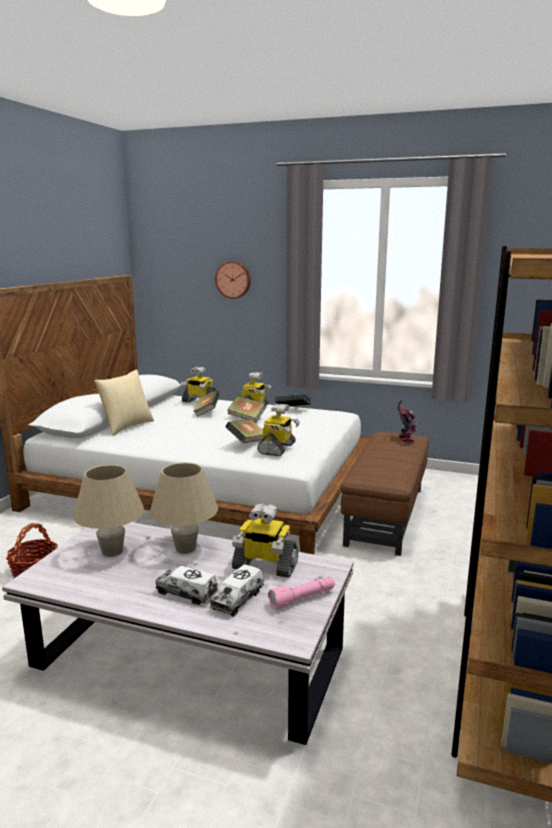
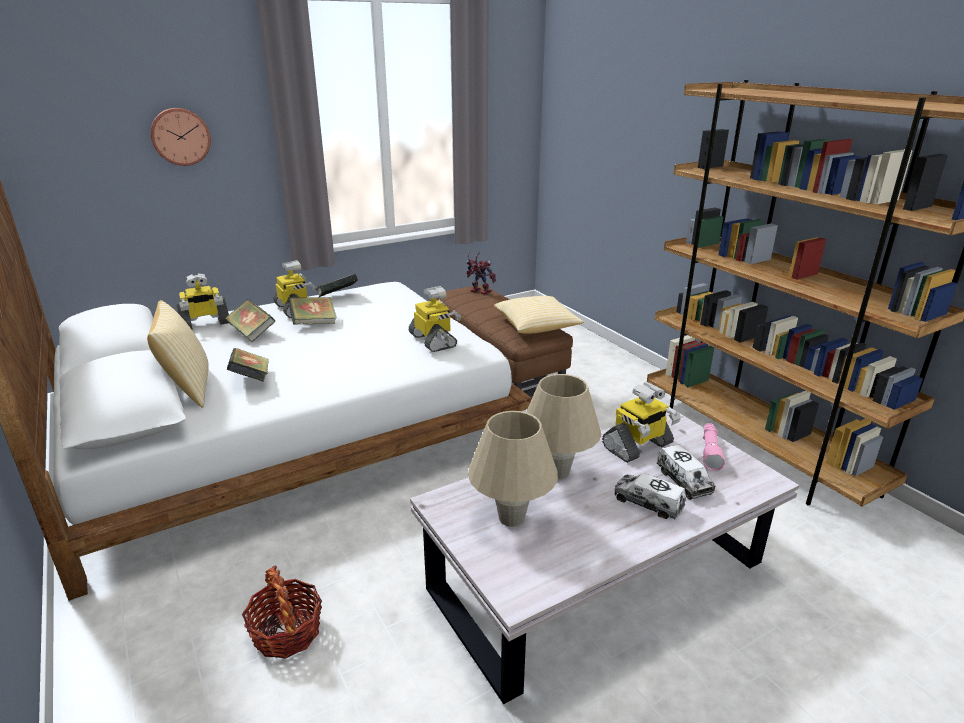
camera: 50 degrees left, 10 degrees up
(186, 593) = (648, 503): toy truck -> toy truck turned 60 degrees clockwise
(246, 442) = (390, 347): book -> book (251, 379)
(390, 473) = (537, 326): none -> pillow

